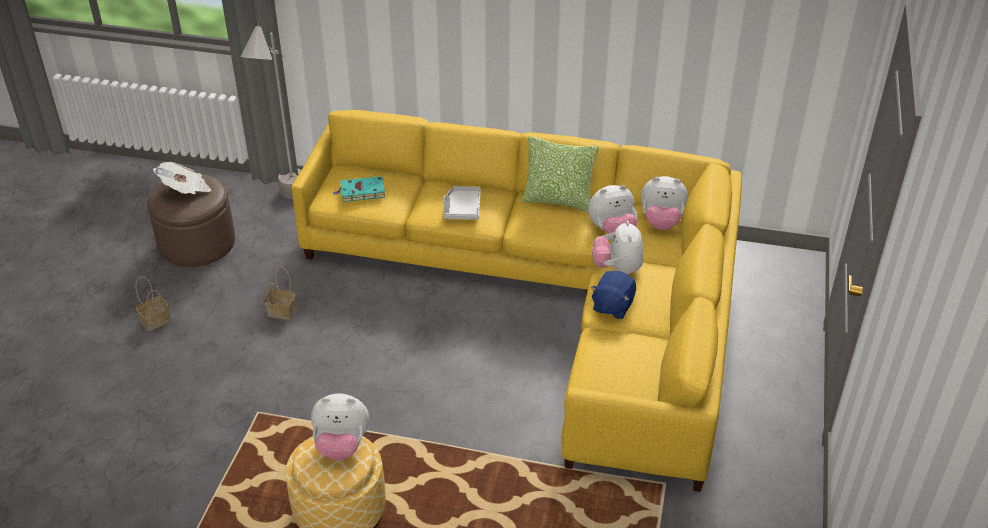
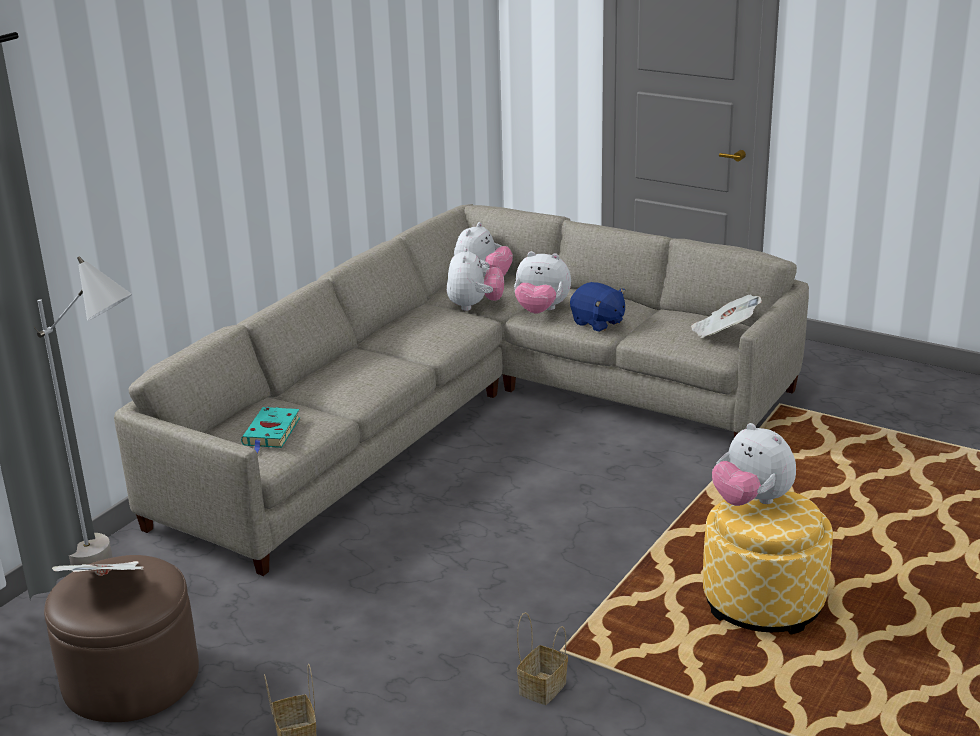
camera: 70 degrees left, 15 degrees down
(283, 311) = (364, 608): basket -> basket (542, 687)
(341, 445) = (751, 501): plush toy -> plush toy turned 120 degrees clockwise
(462, 209) = (369, 373): grey tray -> none
(554, 295) = (472, 413): yellow sofa -> grey sofa
(558, 201) = (402, 321): pillow -> none
(622, 385) = (723, 332): none -> newspaper

